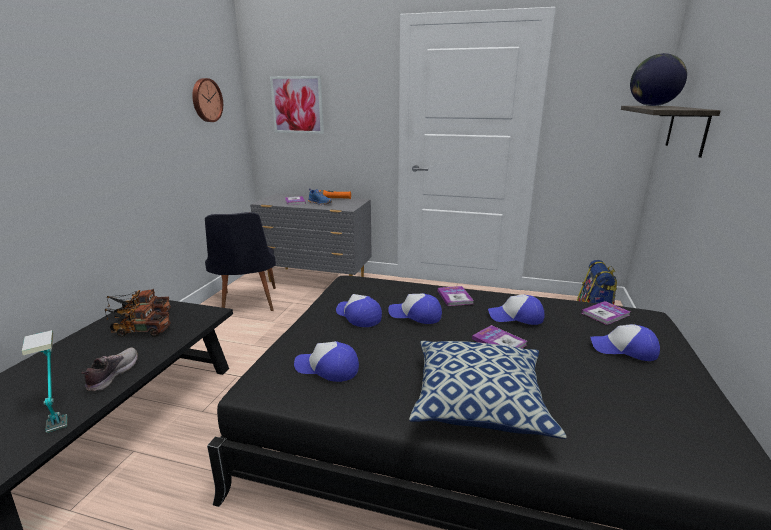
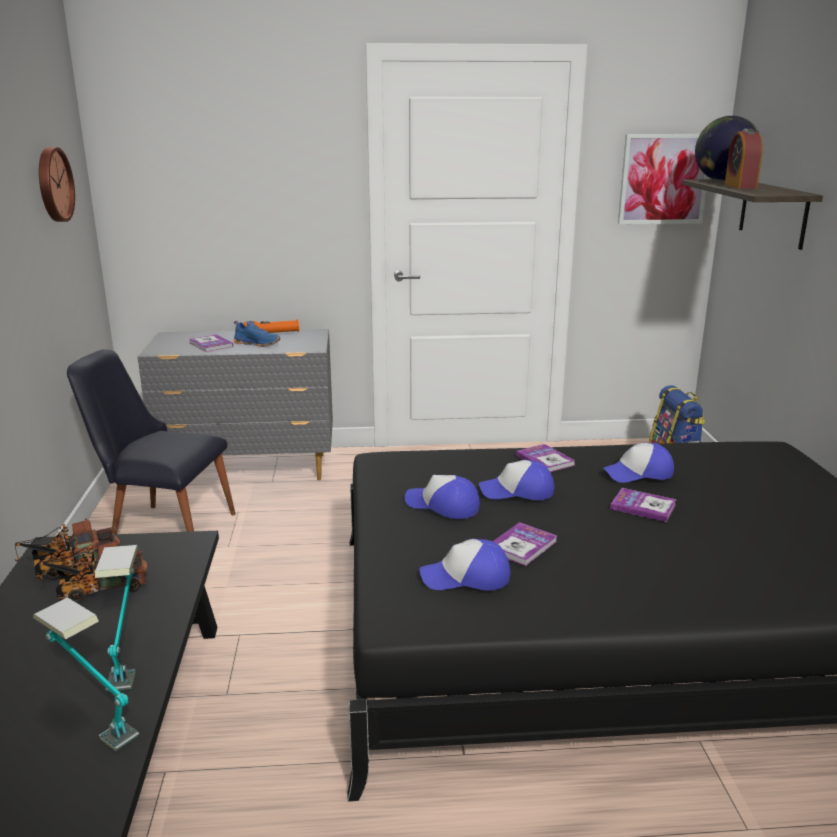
camera: 20 degrees left, 0 degrees up
(112, 375) = (127, 657): shoe -> table lamp
(247, 304) = (163, 527): black chair -> black chair turned 135 degrees clockwise
(297, 105) = (192, 183): picture -> picture (663, 179)
(479, 402) = (673, 578): pillow -> none
(605, 314) = (729, 453): book -> book (522, 545)
(624, 349) = (776, 491): cap -> none
(657, 107) = (740, 186): none -> alarm clock

